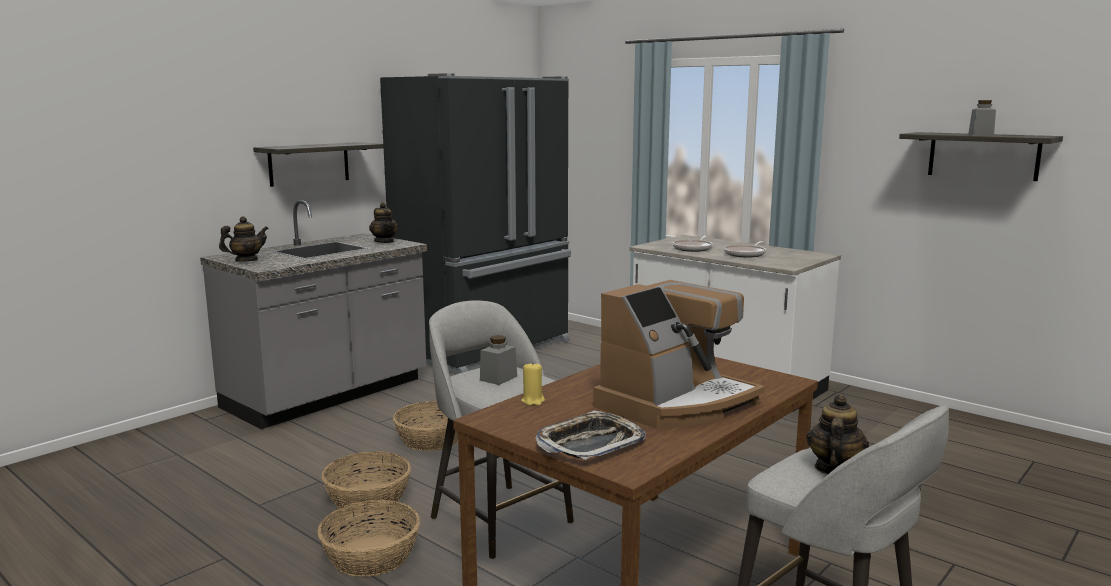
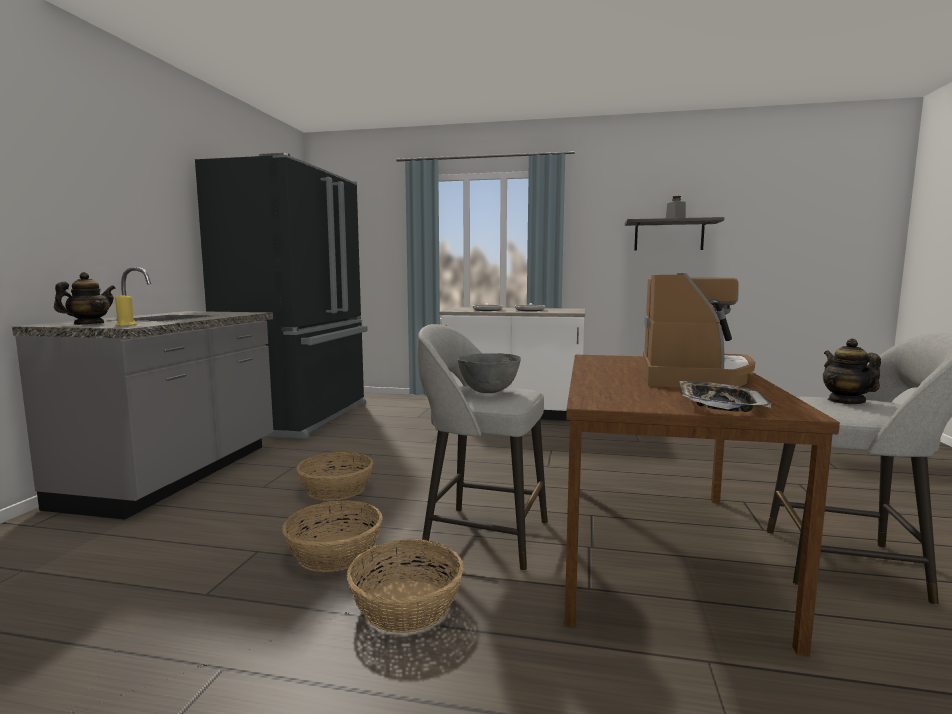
camera: 30 degrees left, 5 degrees down
(309, 164) = (131, 233): shelf -> none
(384, 241) = (225, 312): teapot -> none
(498, 378) = (488, 391): grey jar -> grey bowl
(533, 401) = (594, 389): yellow candle -> yellow candle (126, 325)

